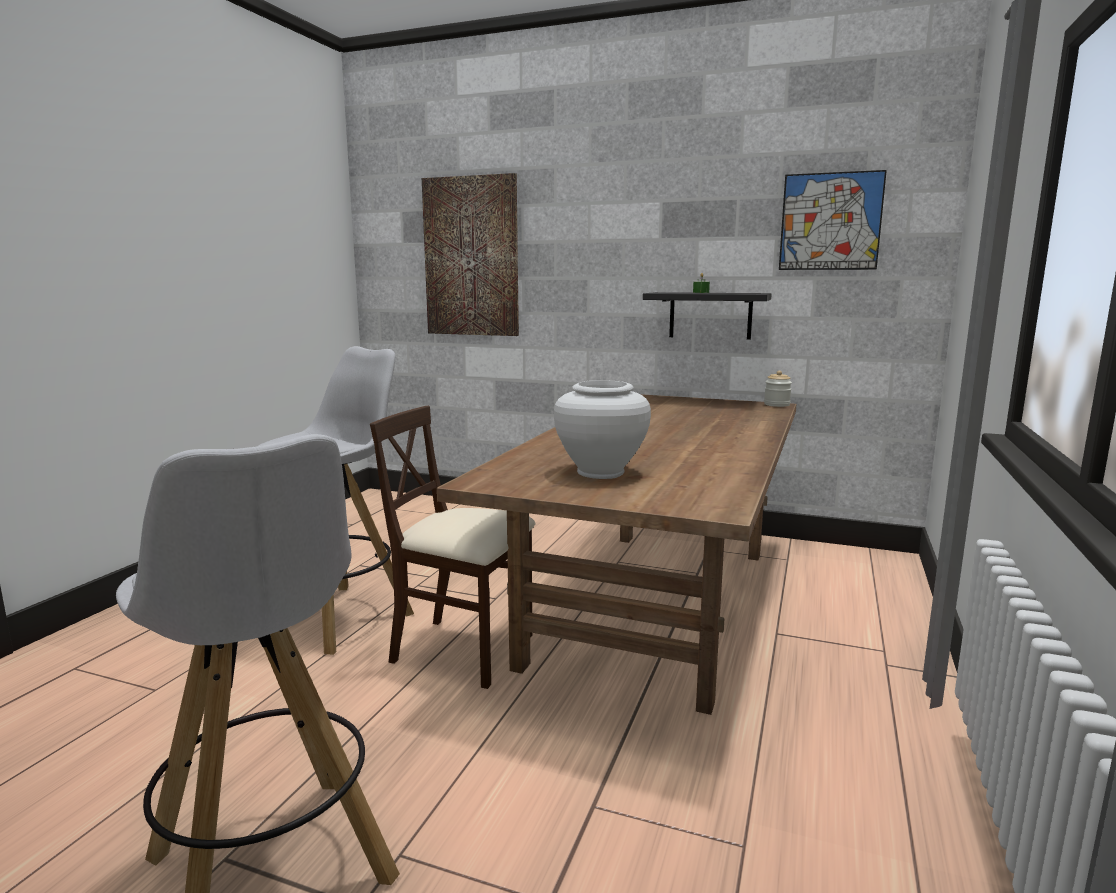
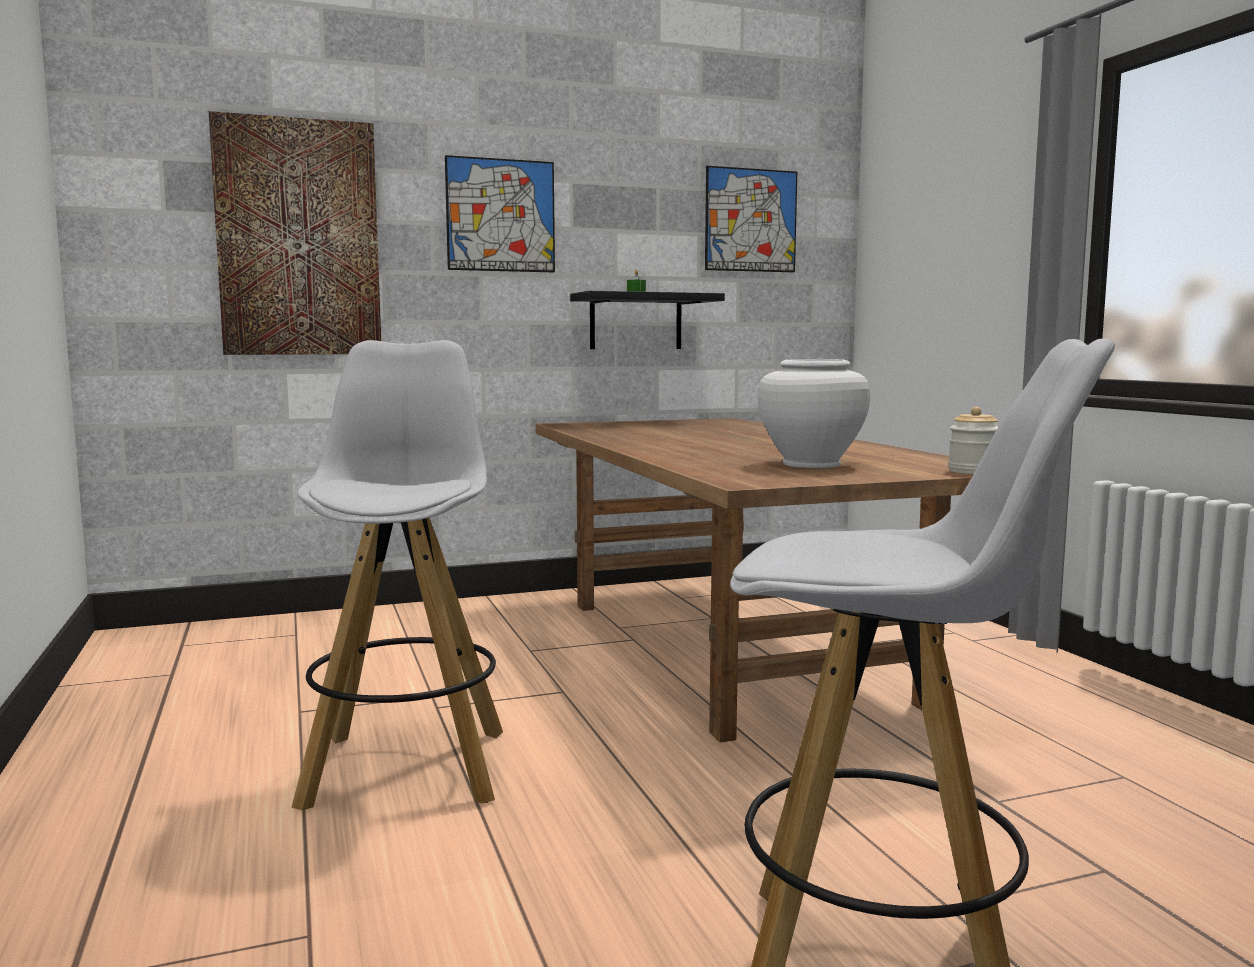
camera: 40 degrees left, 5 degrees down
(464, 650) = (635, 743): beige chair -> none
(603, 232) = (500, 215): none -> picture
(776, 404) = (725, 419): jar -> jar (972, 471)

